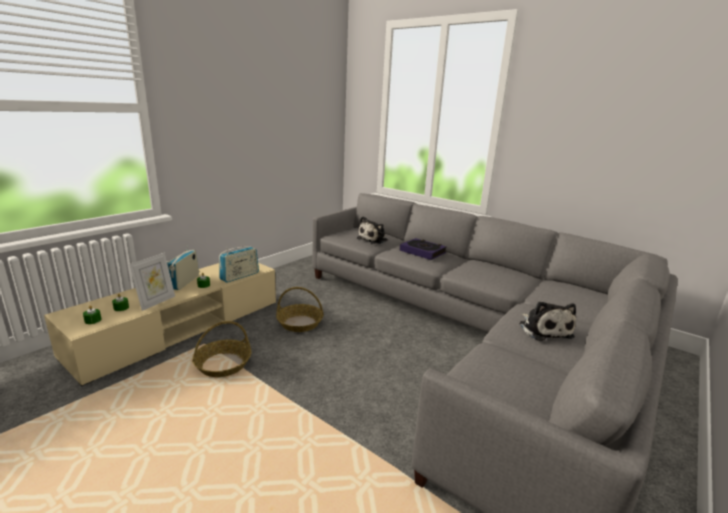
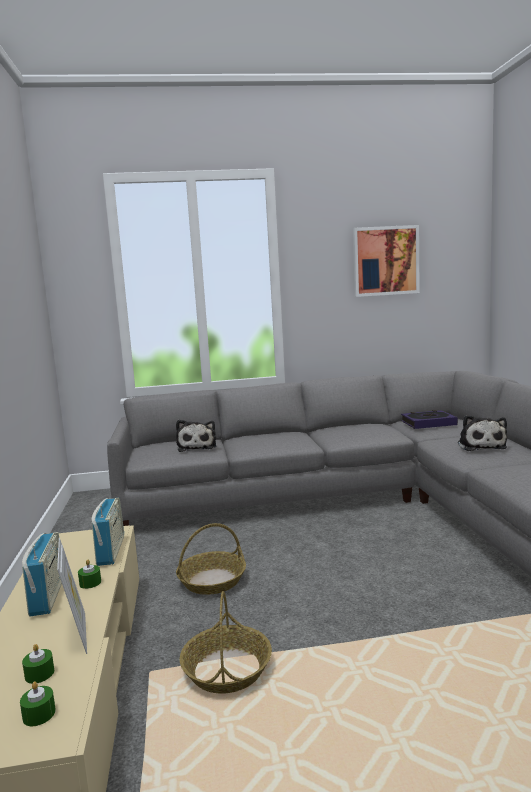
camera: 45 degrees left, 10 degrees down
(184, 282) = (48, 596): radio -> radio turned 150 degrees counterclockwise
(422, 252) = (271, 438): book -> book (428, 423)
(544, 329) = (481, 446): plush toy -> plush toy turned 60 degrees clockwise
(620, 113) = (385, 261): none -> picture

